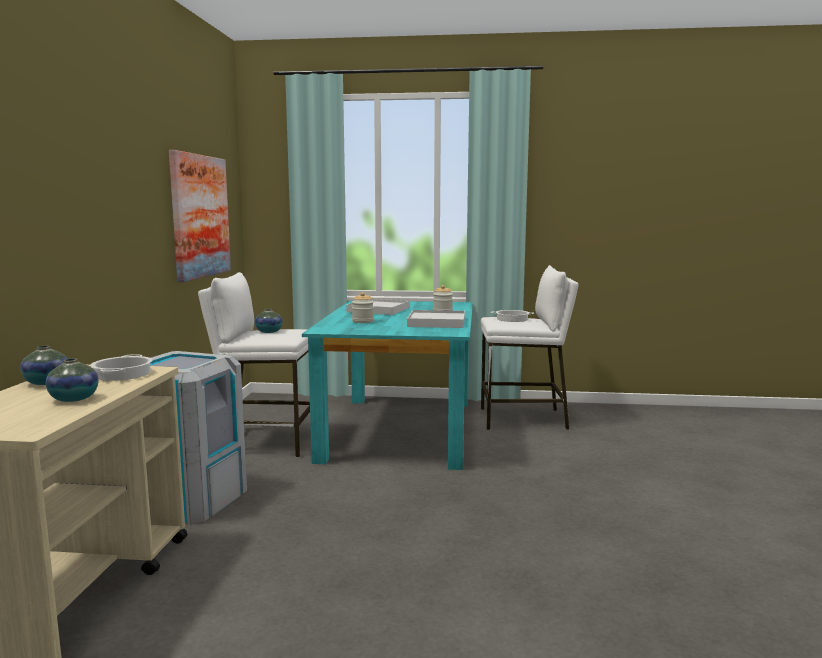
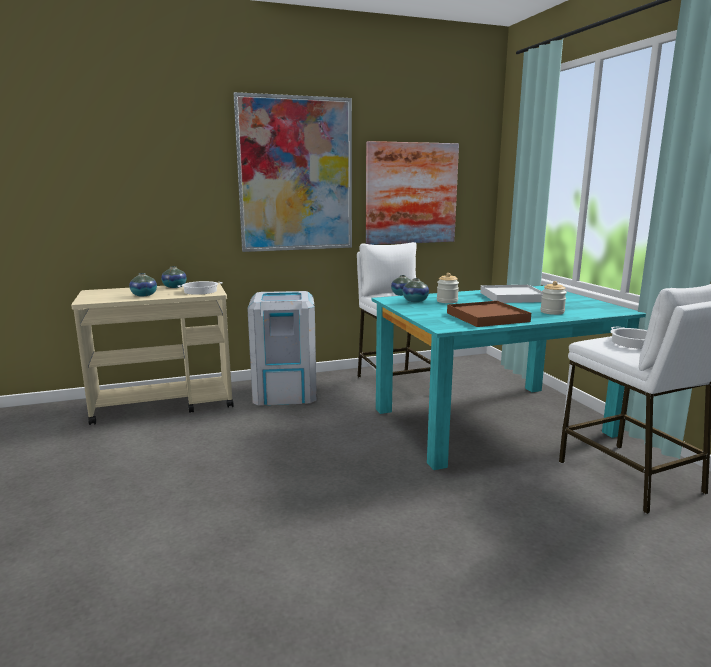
camera: 65 degrees right, 5 degrees up
(120, 190) = (296, 175): none -> picture
(345, 326) = (415, 301): none -> vase
(437, 322) = (487, 317): white tray -> brown tray

